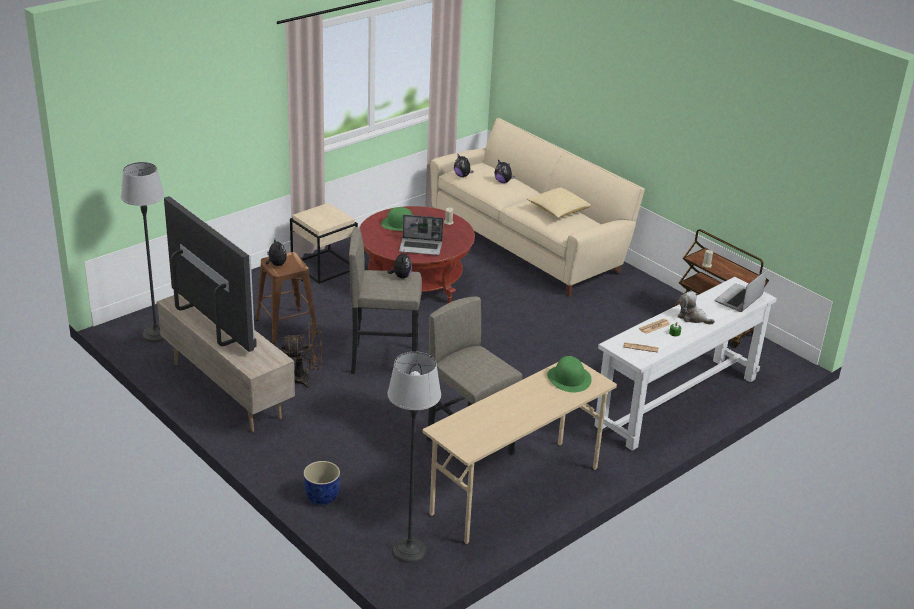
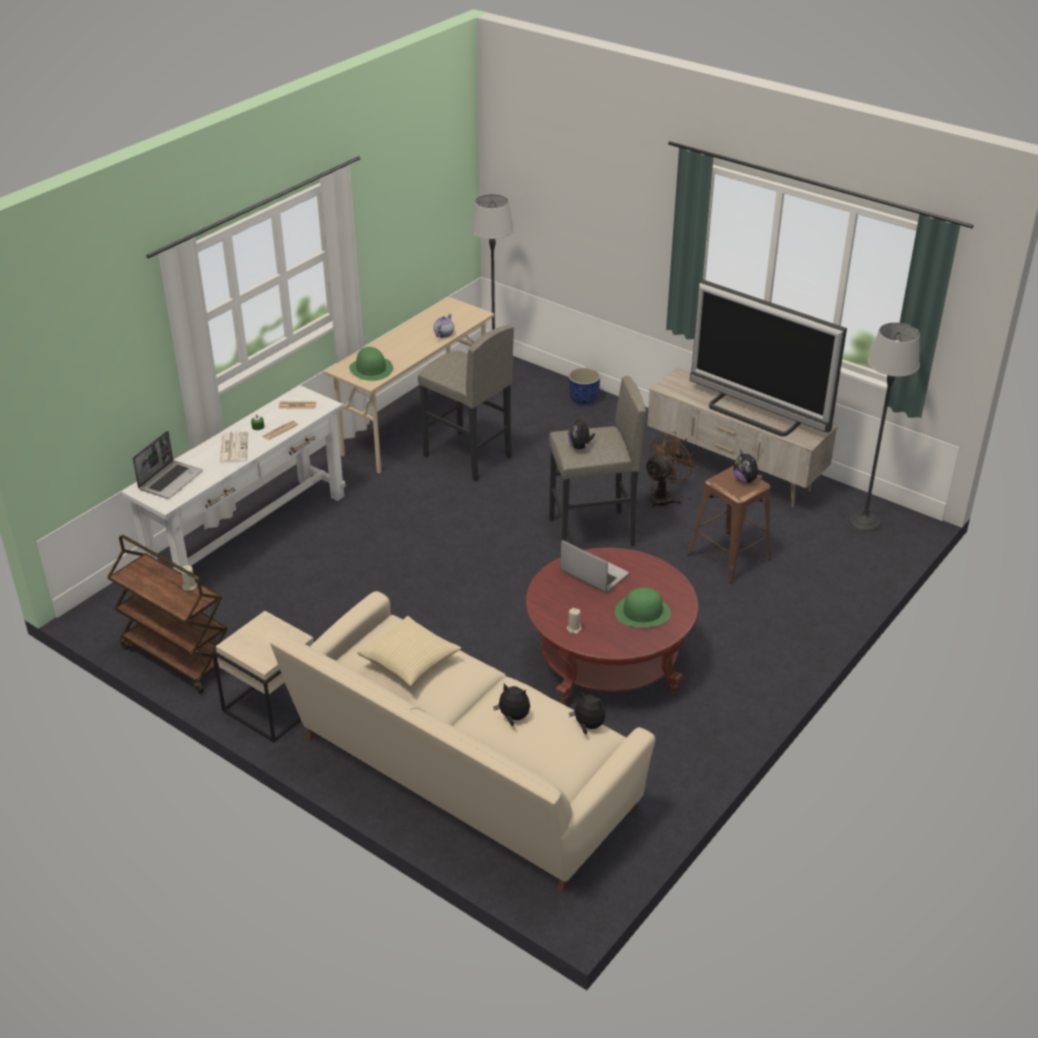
camera: 170 degrees right, 5 degrees up
(305, 379) = (664, 497): brown fan -> brown fan turned 150 degrees clockwise
(325, 267) = (745, 661): beige side table -> beige side table (272, 706)
(421, 247) = (593, 573): laptop -> laptop turned 45 degrees clockwise
(486, 409) = (443, 334): none -> teapot
(692, 318) = (233, 448): plush toy -> newspaper

